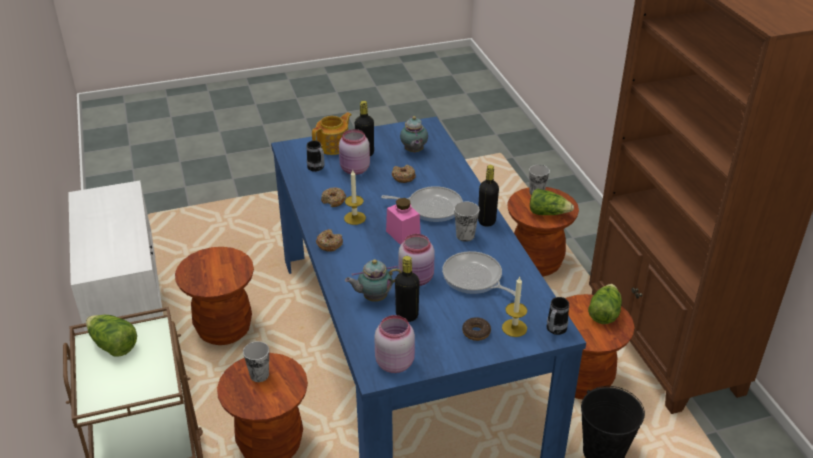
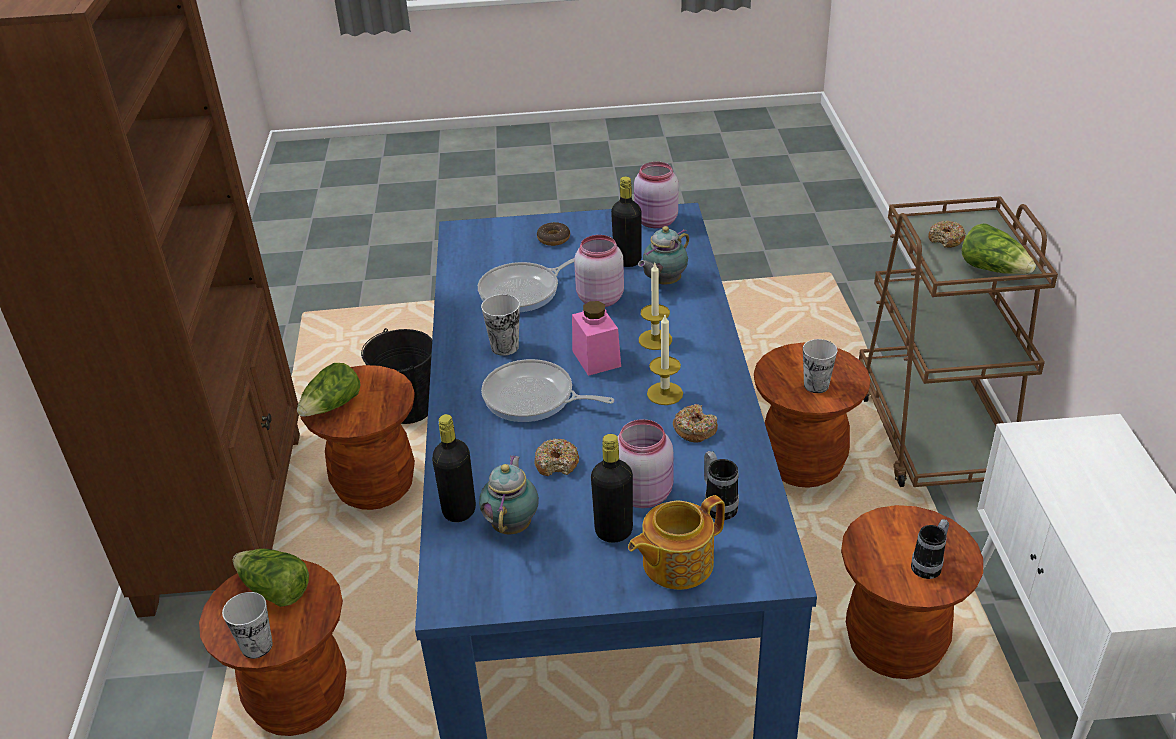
camera: 165 degrees left, 0 degrees up
(329, 244) = (712, 356): donut -> donut (946, 239)
(373, 297) = (663, 283): teapot -> teapot turned 135 degrees clockwise
(474, 278) = (524, 291): frying pan -> frying pan turned 90 degrees clockwise
(486, 221) = (460, 365): black bottle -> black bottle (459, 511)
(514, 328) = (508, 239): candle -> candle (655, 339)
(554, 330) = (465, 232): mug -> mug (929, 565)

